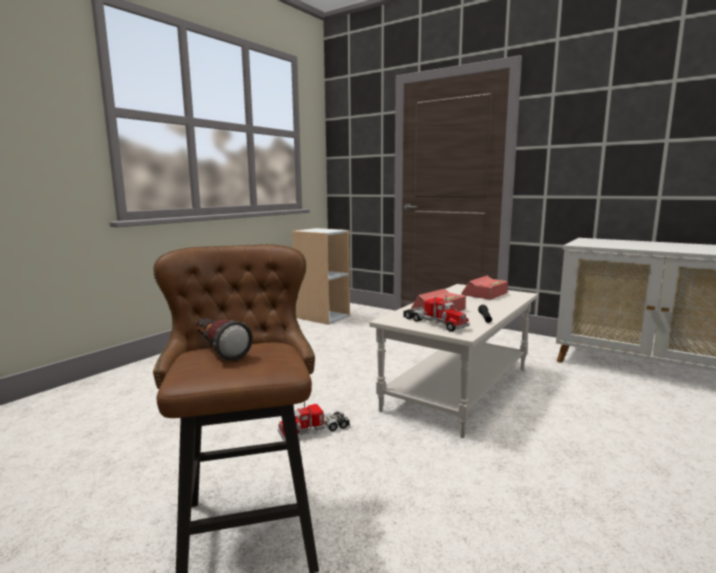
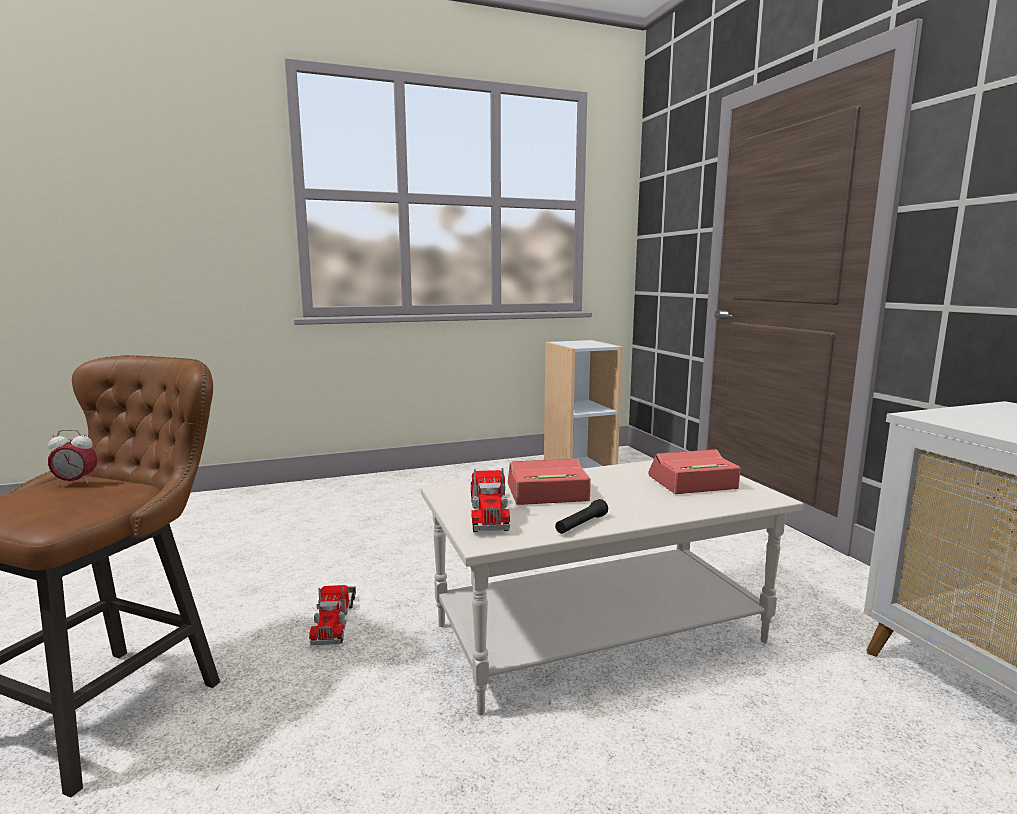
camera: 35 degrees right, 0 degrees up
(218, 351) = (76, 482): flashlight -> alarm clock
(314, 430) = (335, 620): toy truck -> toy truck turned 105 degrees counterclockwise

